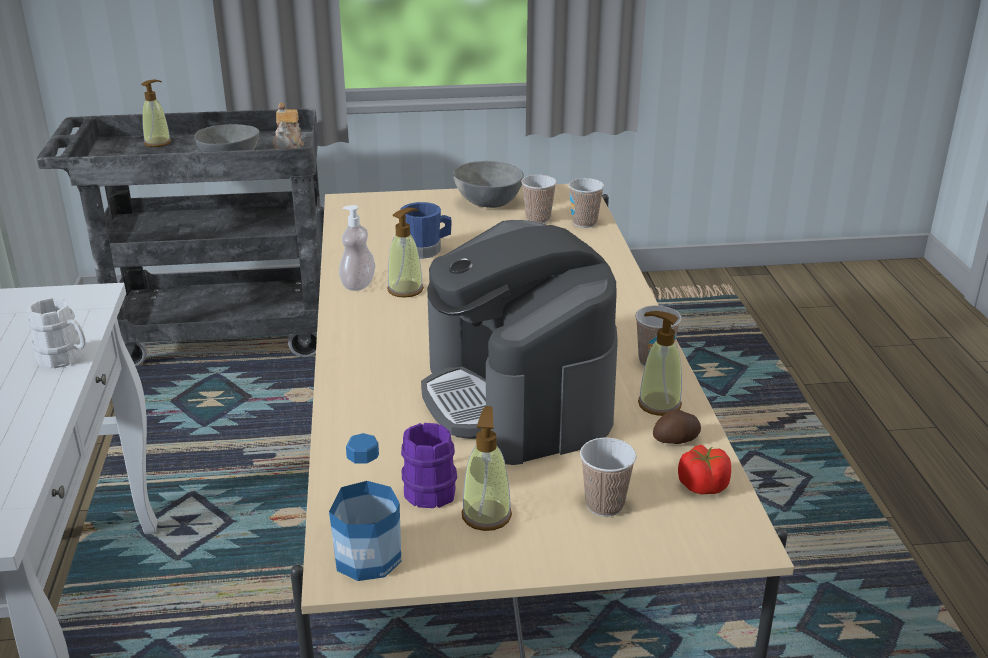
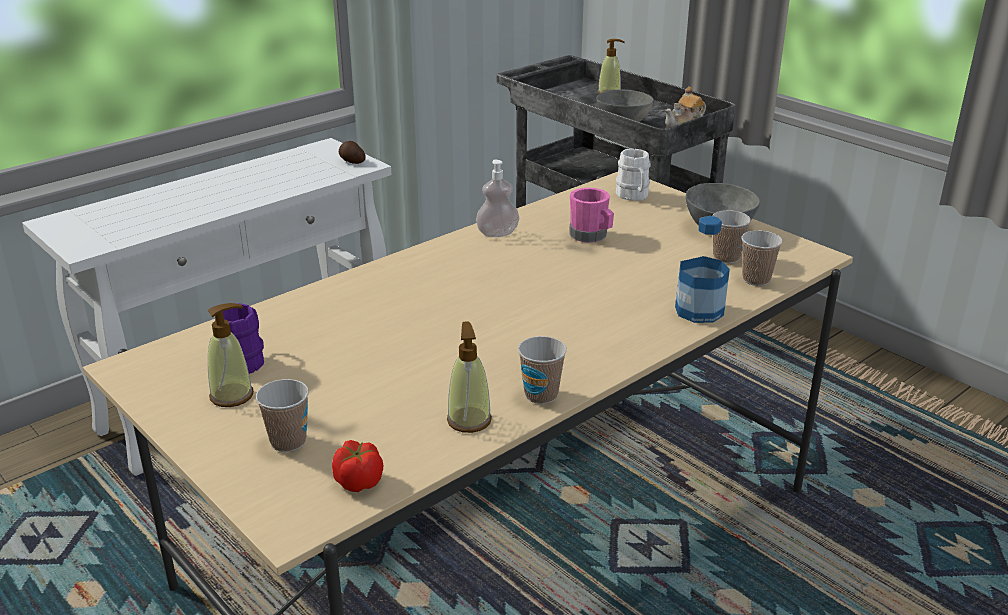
camera: 55 degrees right, 0 degrees up
(65, 358) = (279, 190): white mug -> white mug (633, 196)
(367, 557) = (148, 369): bottle -> bottle (699, 311)
(405, 289) = (515, 252): soap dispenser -> none
(426, 250) = (591, 236): blue mug -> pink mug
(518, 398) = (405, 353): coffee machine -> none
(677, 440) = (419, 447): potato -> potato (351, 161)

